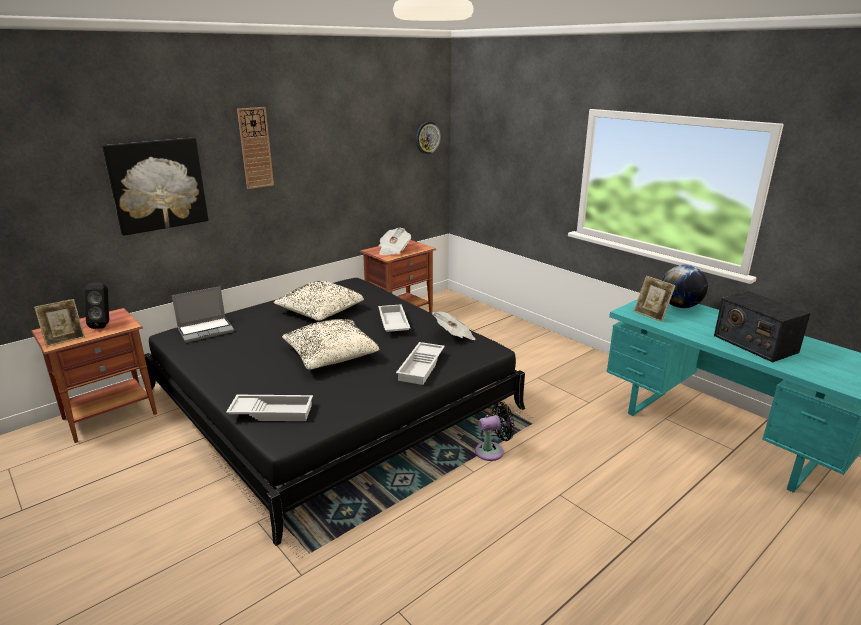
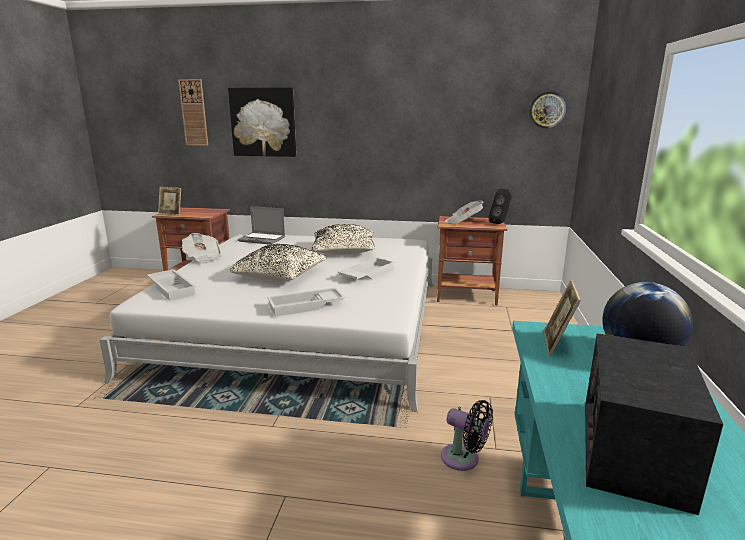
camera: 50 degrees right, 5 degrees down
(104, 325) = (200, 213): black speaker -> black speaker (500, 223)
(255, 148) = (343, 101): wall clock -> wall clock (194, 112)
(330, 399) = (302, 324): black bed -> white bed
(454, 336) = (386, 299): newspaper -> newspaper (202, 258)
(492, 451) = (317, 423): black fan -> black fan (464, 459)

